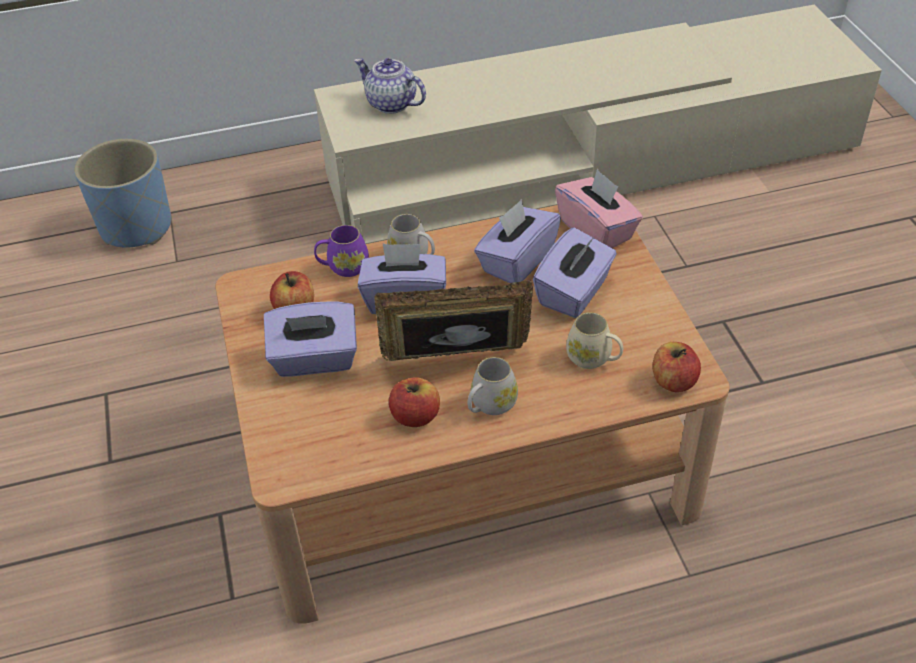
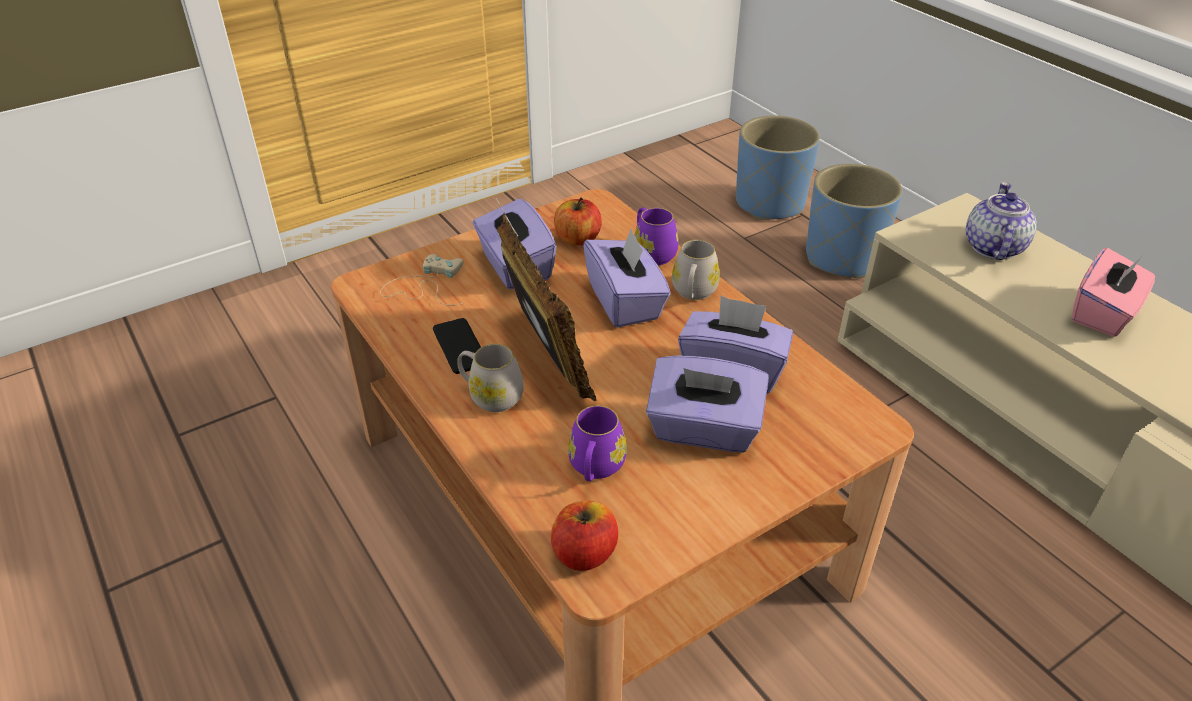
camera: 70 degrees right, 5 degrees down
(250, 210) = (843, 258): none -> blue planter
(309, 429) = (425, 285): none -> beige game controller
(415, 416) = (460, 346): apple -> phone
(594, 358) = (595, 468): beige mug -> purple mug
(597, 230) = (835, 430): pink tissue box -> pink tissue box (1104, 313)

